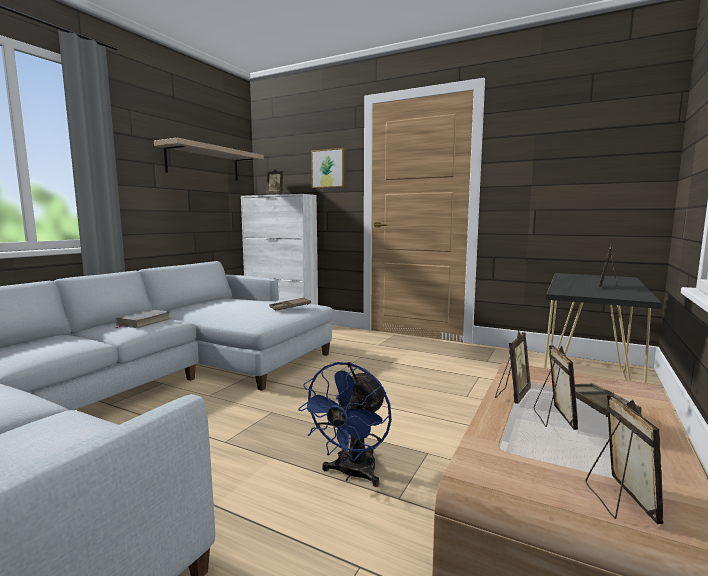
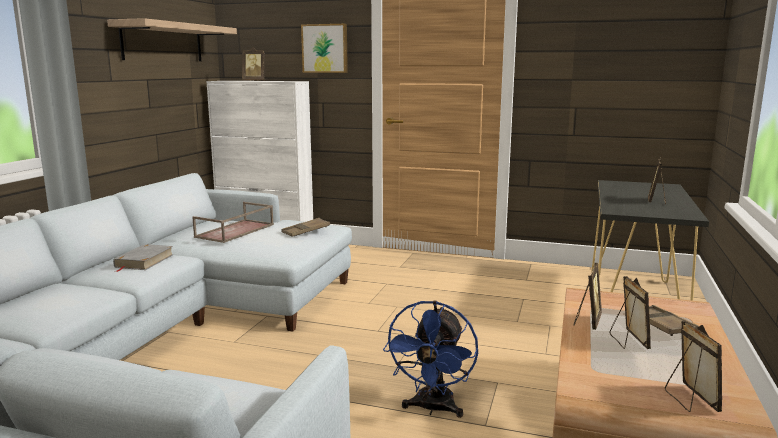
camera: 10 degrees left, 5 degrees up
(233, 305) = (235, 231): none -> brown tray

